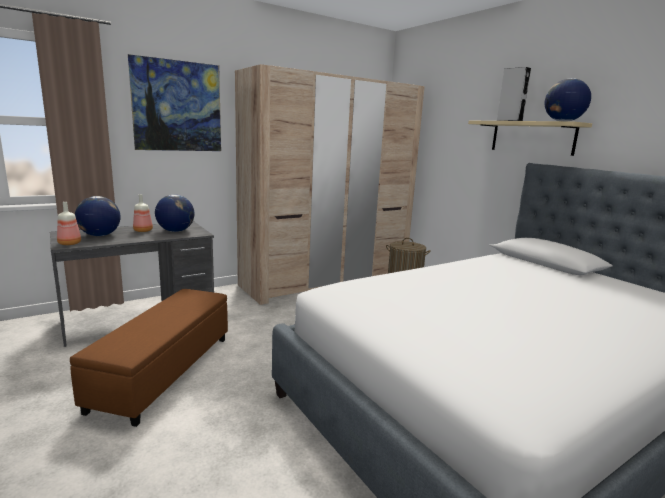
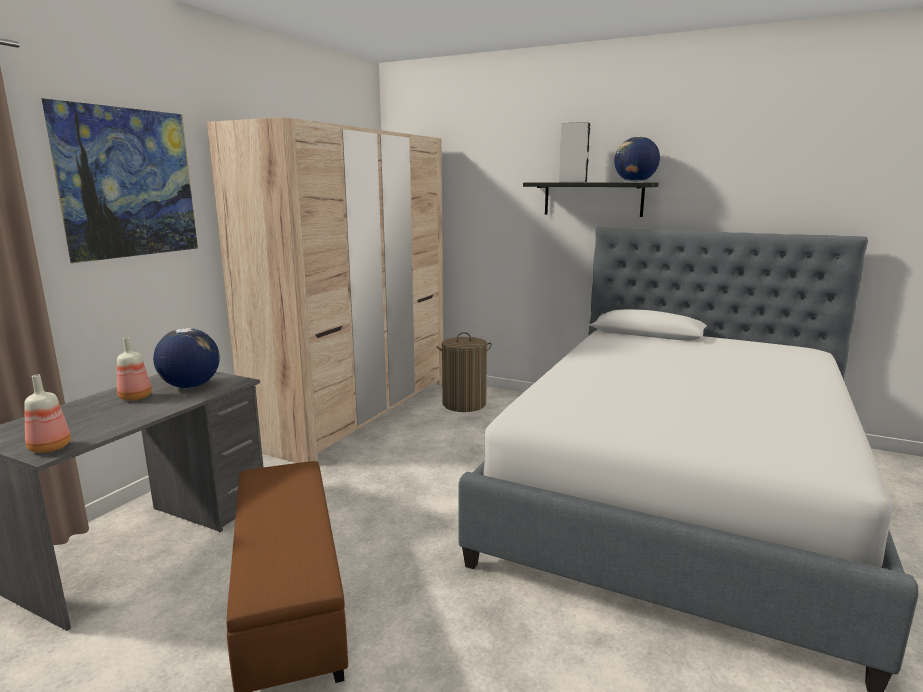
camera: 30 degrees left, 0 degrees up
(99, 235) = (75, 422): globe -> none
(532, 137) = (593, 199): beige shelf -> black shelf

